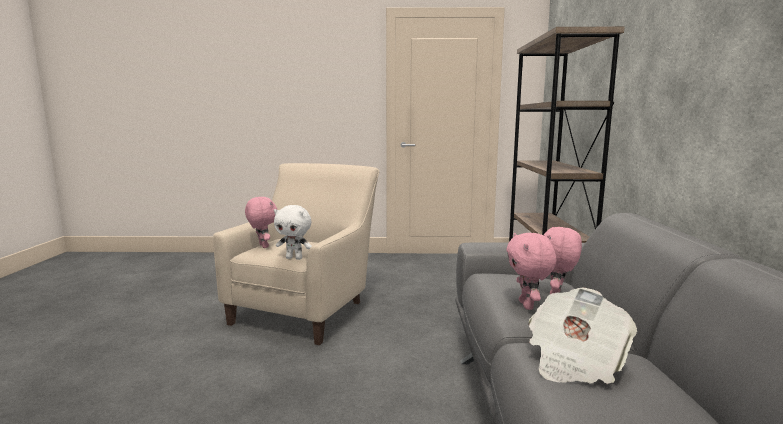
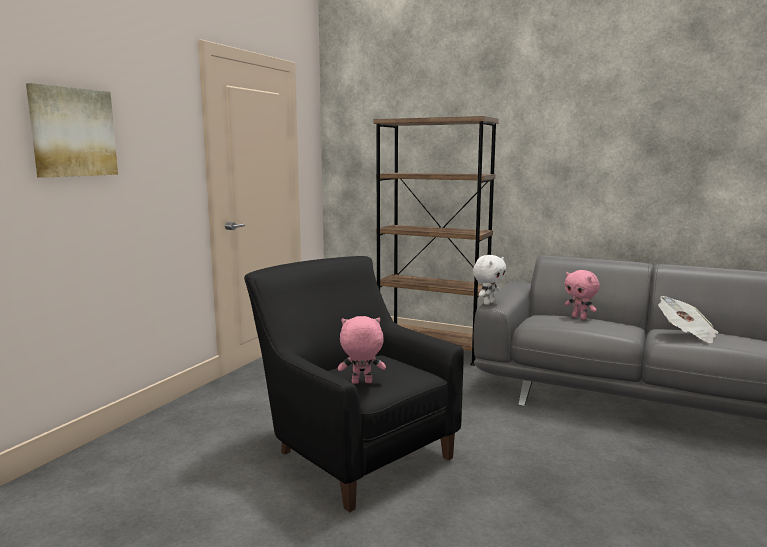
camera: 65 degrees left, 0 degrees up
(281, 78) = (72, 132): none -> picture
(294, 258) = (422, 374): white plush toy -> white plush toy (488, 303)
(308, 308) = (351, 451): beige armchair -> black armchair
(527, 305) = (603, 326): pink plush toy -> none

